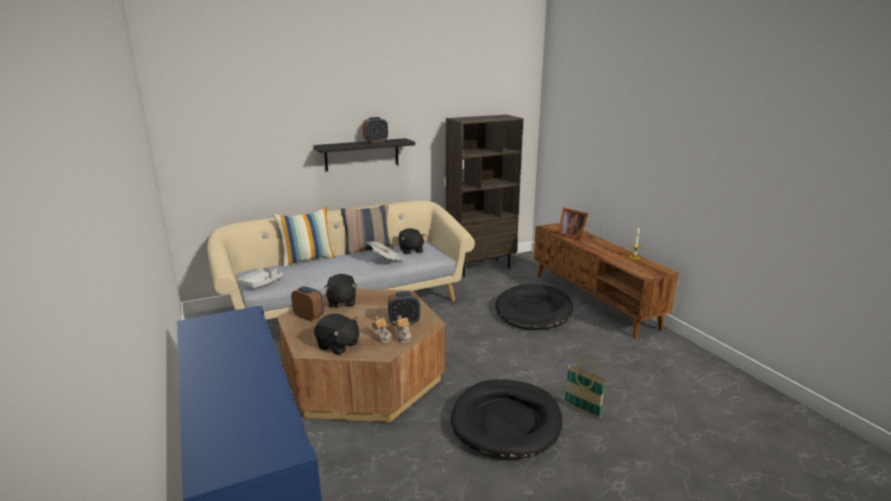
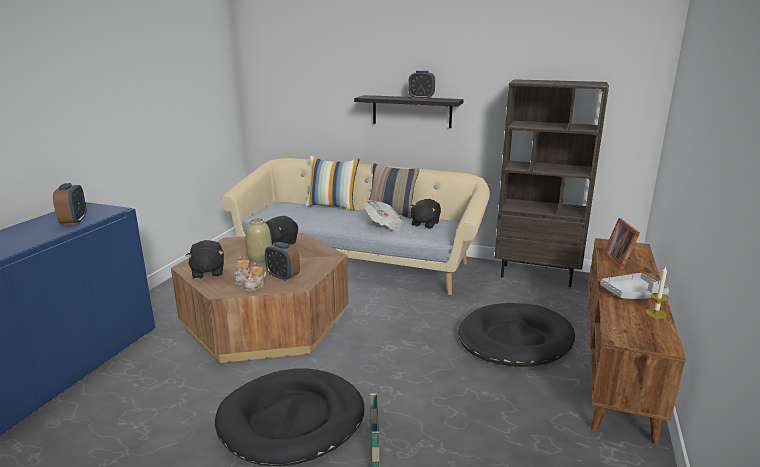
camera: 45 degrees right, 0 degrees up
(261, 283) = (268, 212): grey tray -> grey tray (633, 294)
(309, 317) = (238, 245): alarm clock -> alarm clock (74, 221)
(353, 318) = (260, 257): none -> beige vase

